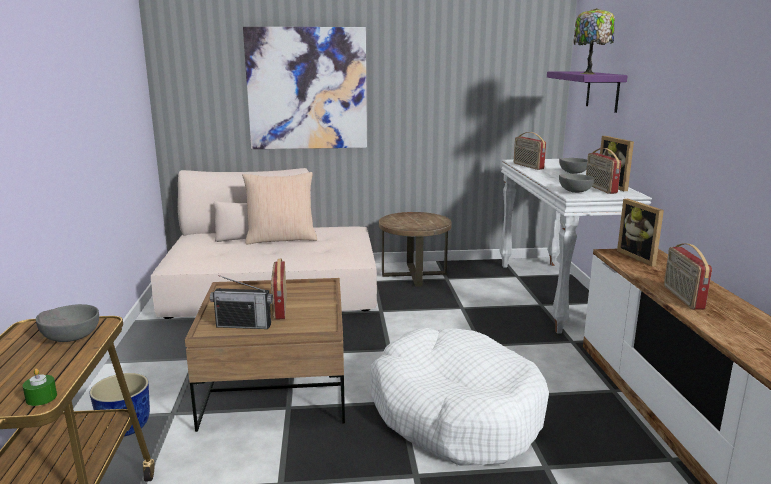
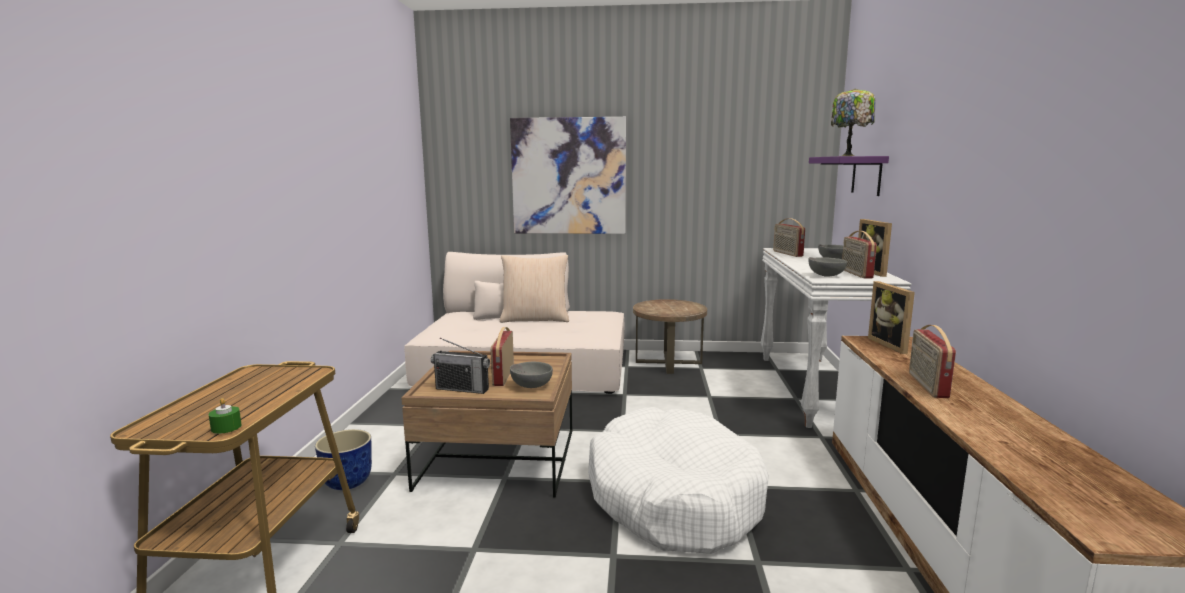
camera: 10 degrees right, 5 degrees down
(70, 338) = (281, 381): grey bowl -> grey bowl (531, 386)

